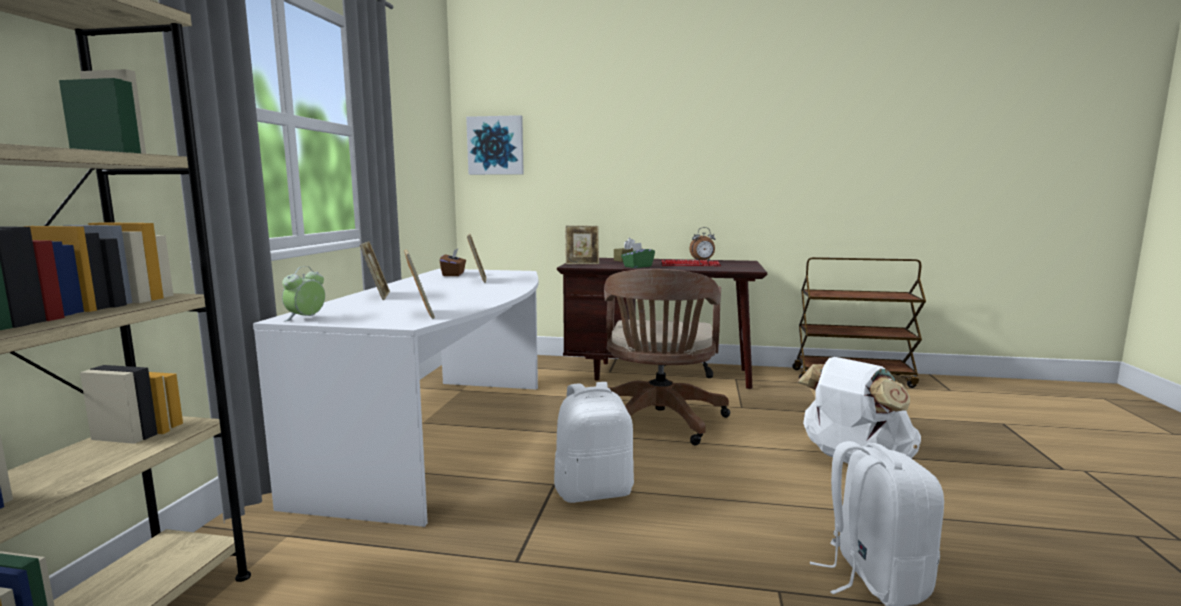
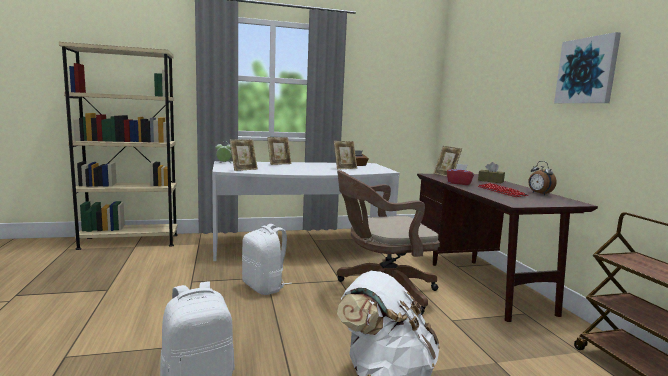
camera: 65 degrees right, 0 degrees up
(495, 145) = (455, 87): picture -> picture (587, 71)
(637, 266) = (459, 183): green tissue box -> red tissue box

